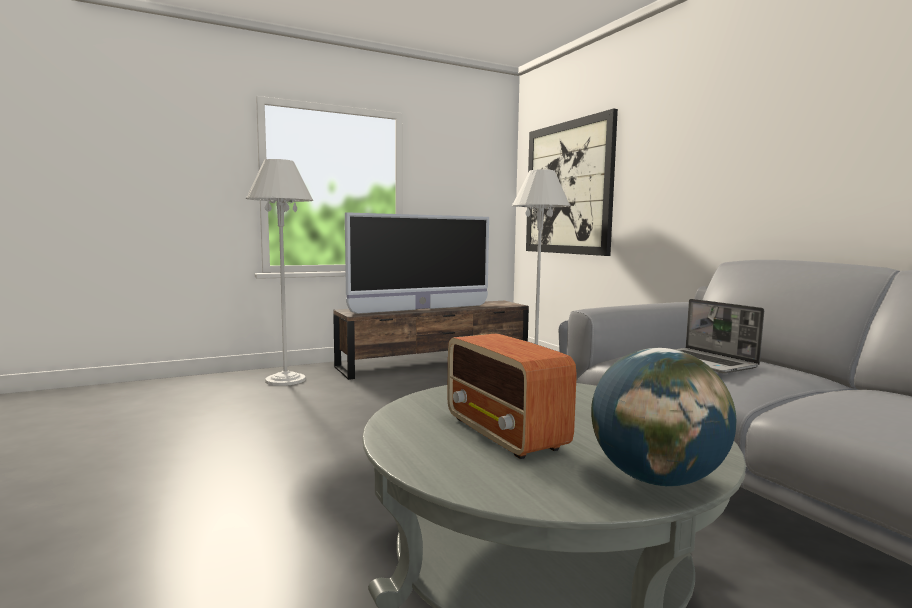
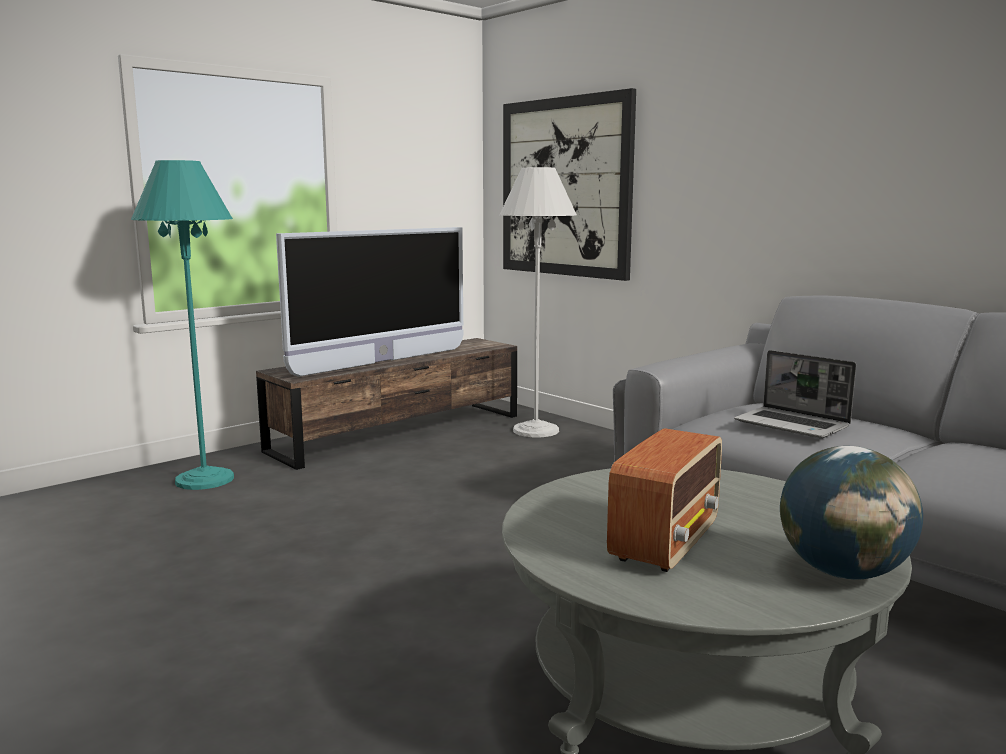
camera: 15 degrees left, 5 degrees up
(285, 380) = (204, 479): white floor lamp -> turquoise floor lamp
(505, 434) = (666, 541): radio -> radio turned 105 degrees counterclockwise

